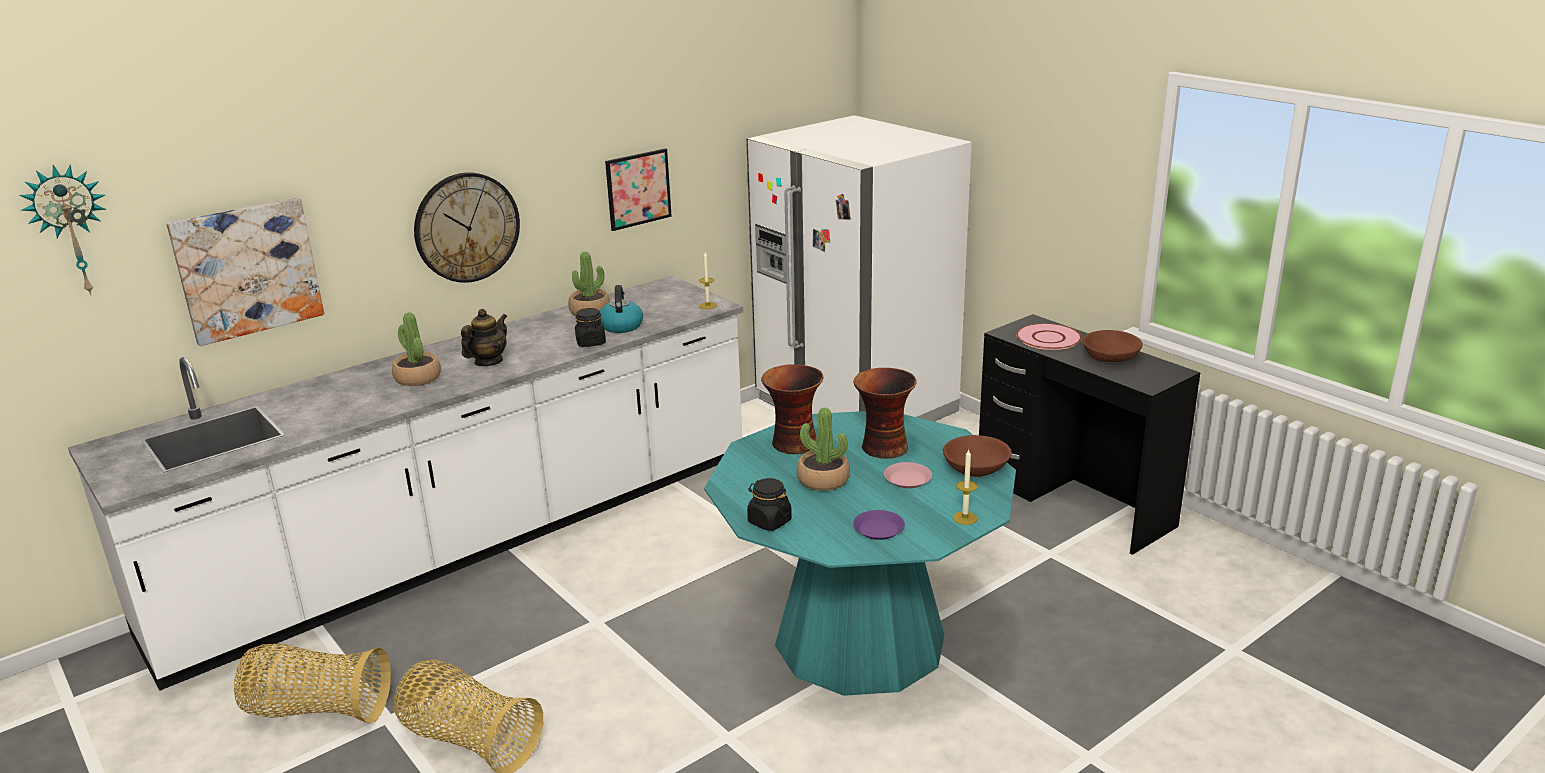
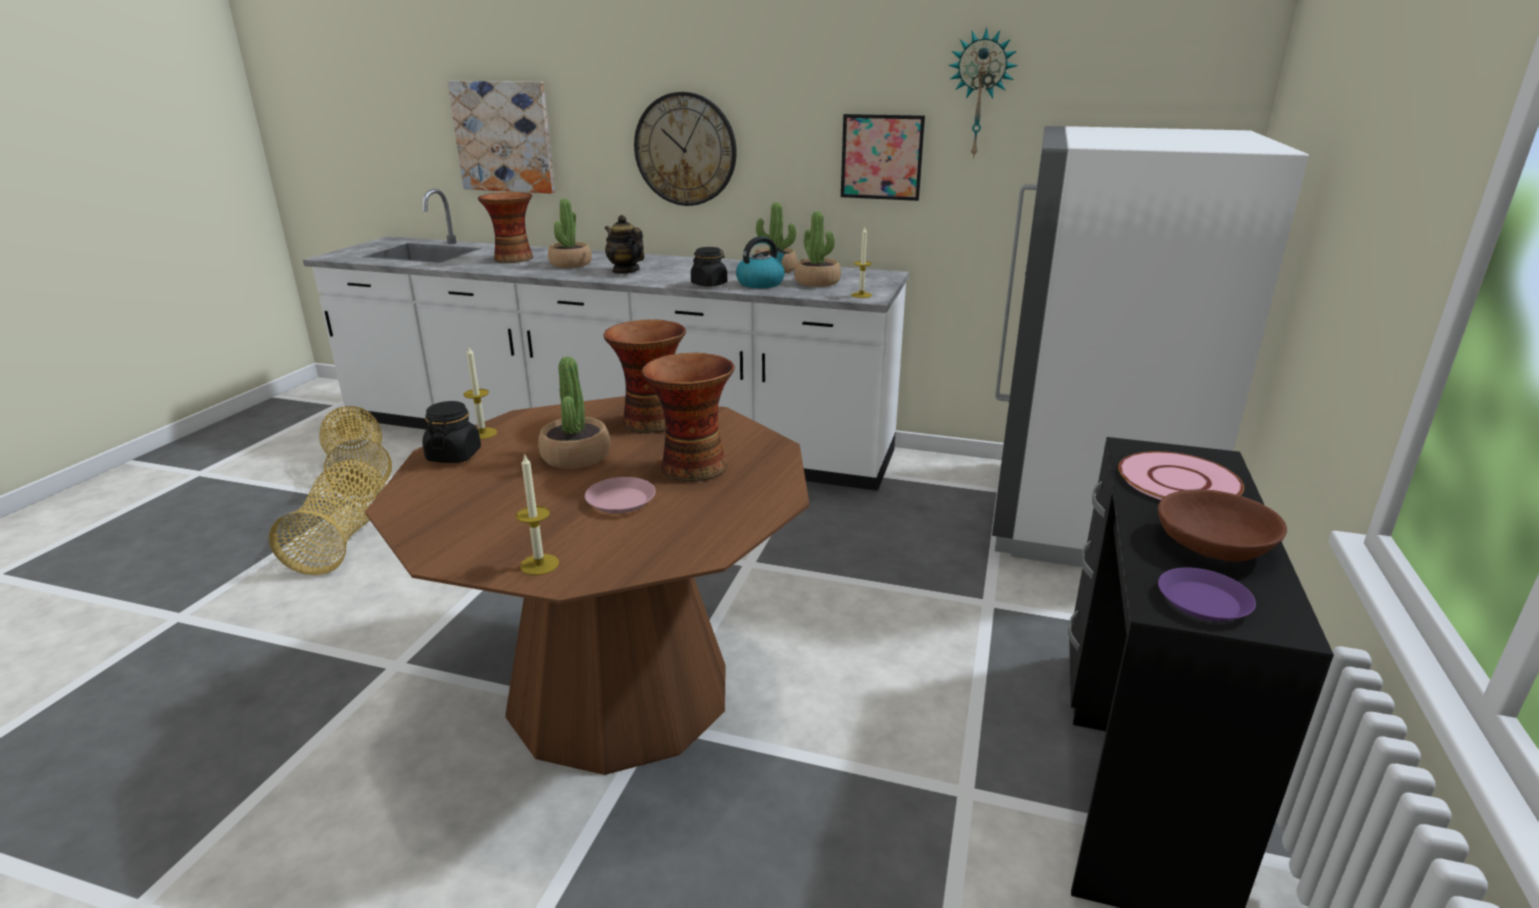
camera: 55 degrees right, 0 degrees up
(71, 230) = (395, 71): wall clock -> wall clock (980, 94)
(341, 398) = (512, 258): none -> vase
(488, 362) = (625, 271): teapot -> teapot turned 135 degrees counterclockwise
(651, 308) = (817, 282): none -> potted plant
(739, 505) = (482, 433): none -> candle
(859, 640) = (620, 690): turquoise dining table -> brown dining table
(878, 529) = (471, 516): purple plate -> purple plate (1203, 601)
(976, 468) = (697, 537): brown bowl -> none

